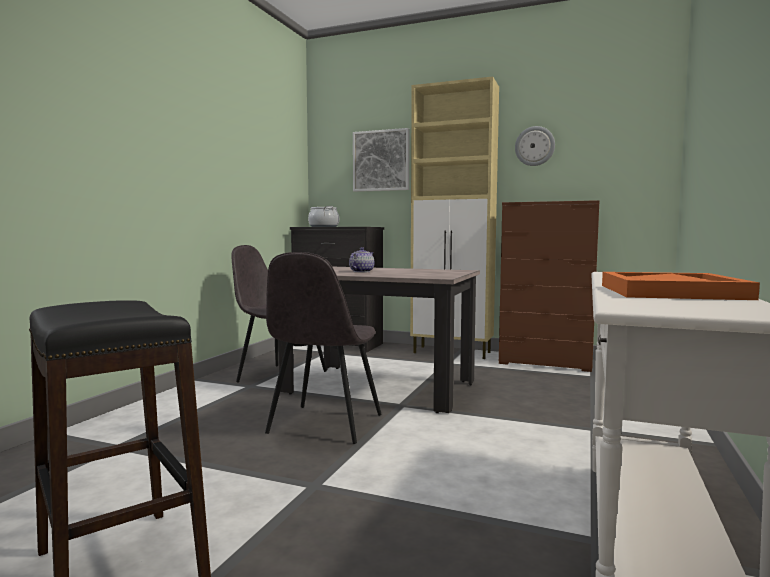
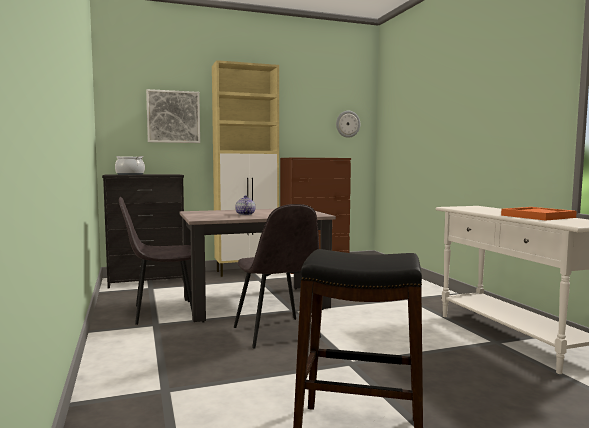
camera: 40 degrees left, 0 degrees up
(534, 146) = (294, 116): wall clock -> wall clock (347, 124)

